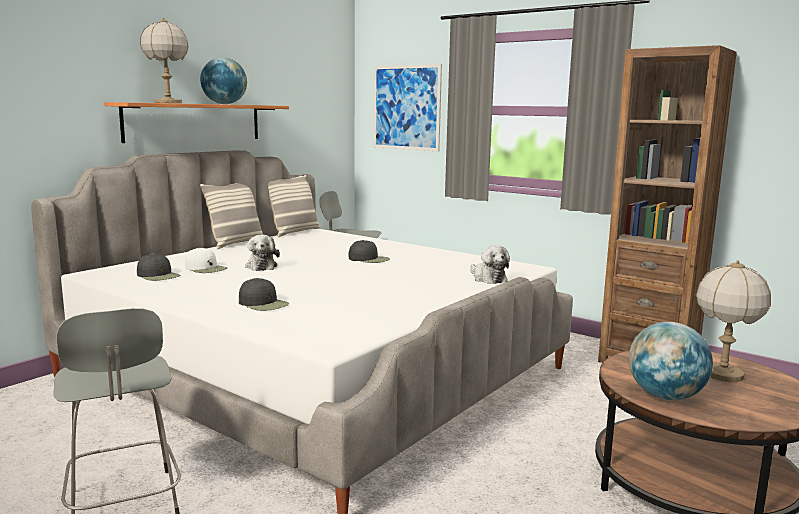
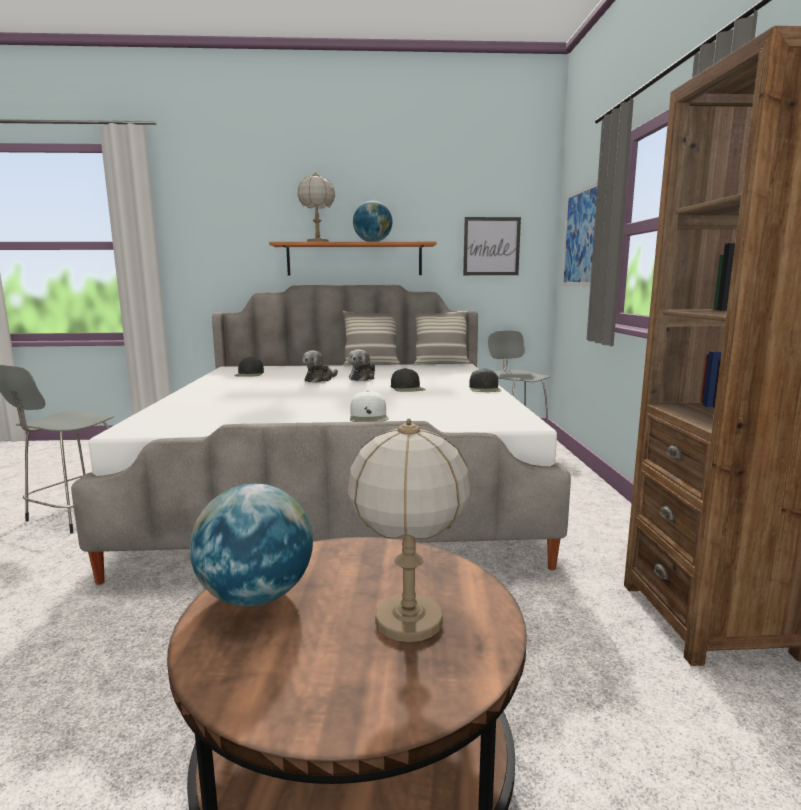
camera: 50 degrees right, 0 degrees up
(206, 268) = (287, 375): white cap -> white cap (369, 417)
(263, 304) = (219, 399): black cap -> black cap (485, 389)
(311, 109) = (491, 246): none -> picture
(488, 278) = (433, 421): plush toy -> plush toy (363, 378)

